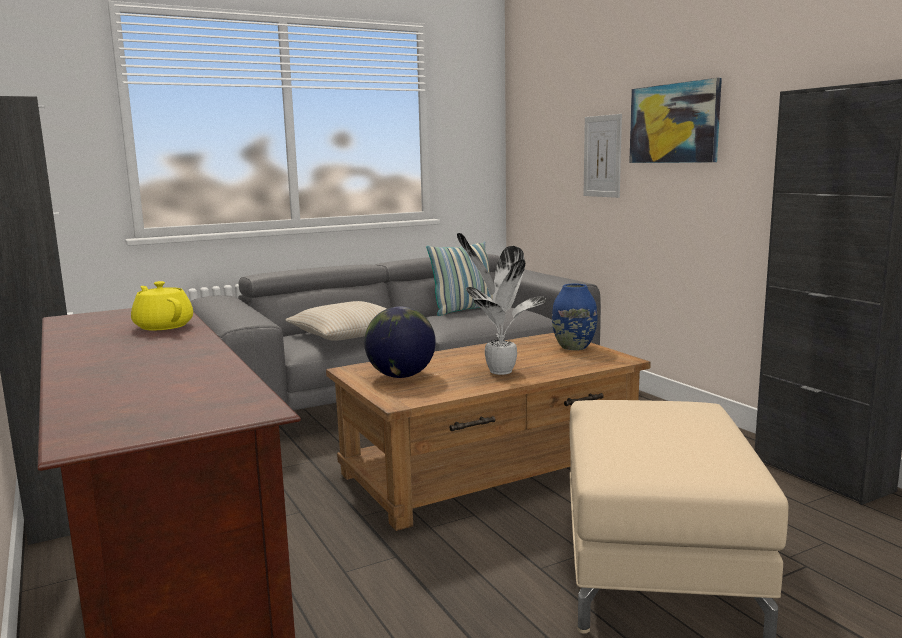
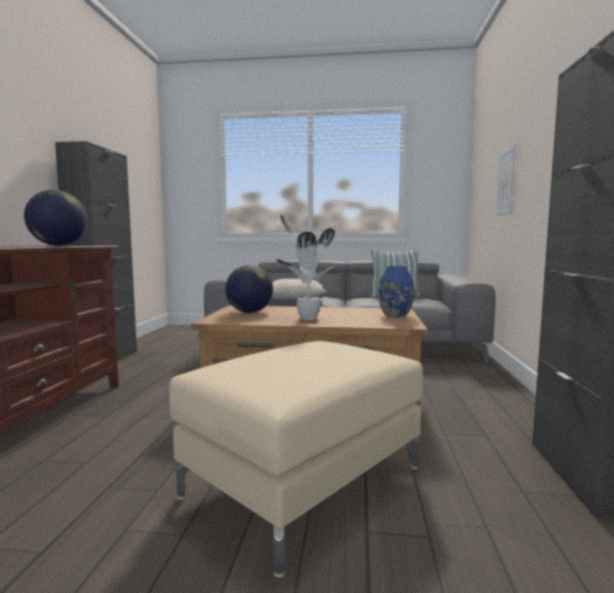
camera: 35 degrees right, 5 degrees down
(163, 326) = (58, 245): yellow teapot -> globe
(674, 123) = (540, 141): picture -> none

